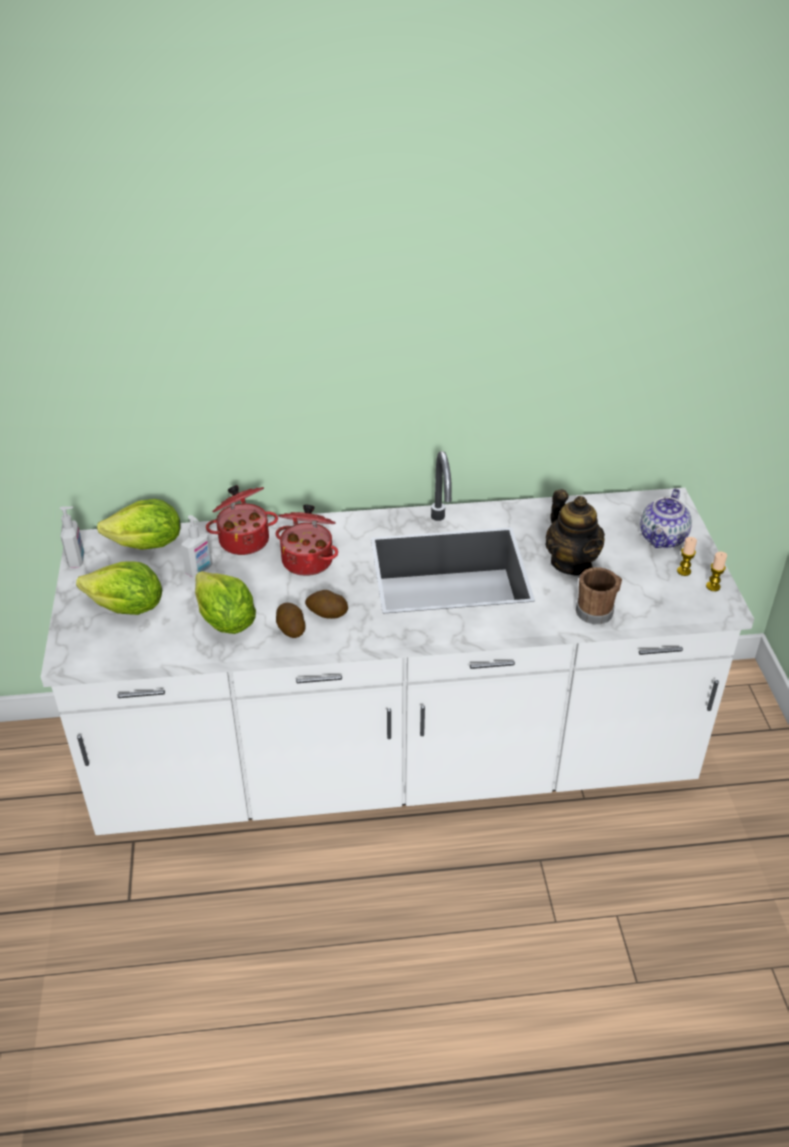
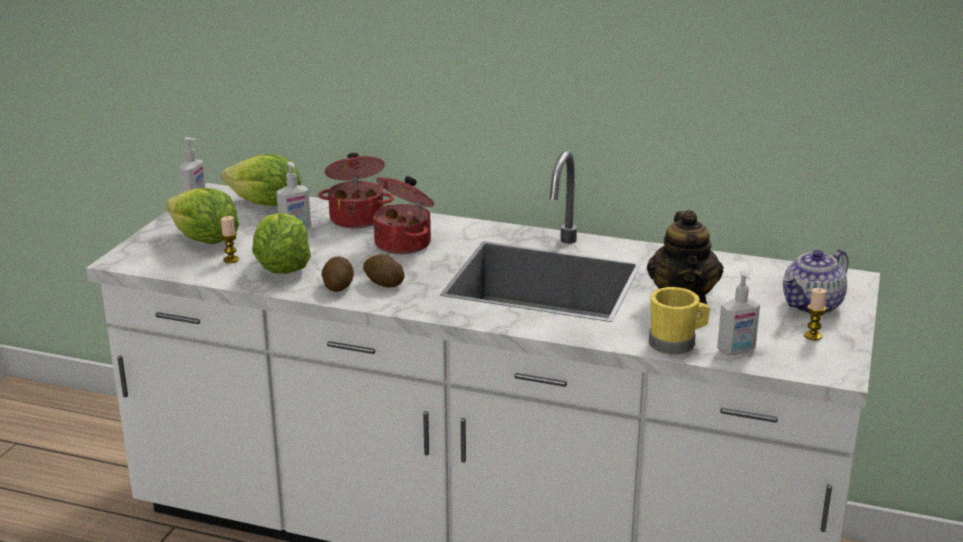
camera: 25 degrees right, 15 degrees down
(597, 610) = (677, 343): brown mug -> yellow mug
(643, 604) = (736, 351): none -> soap dispenser
(713, 586) = (838, 355): candle -> candle (231, 260)

